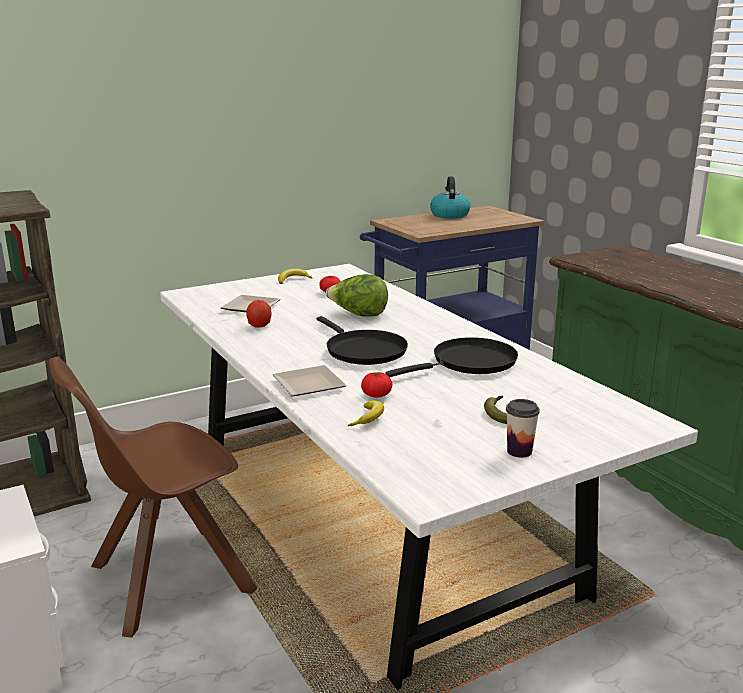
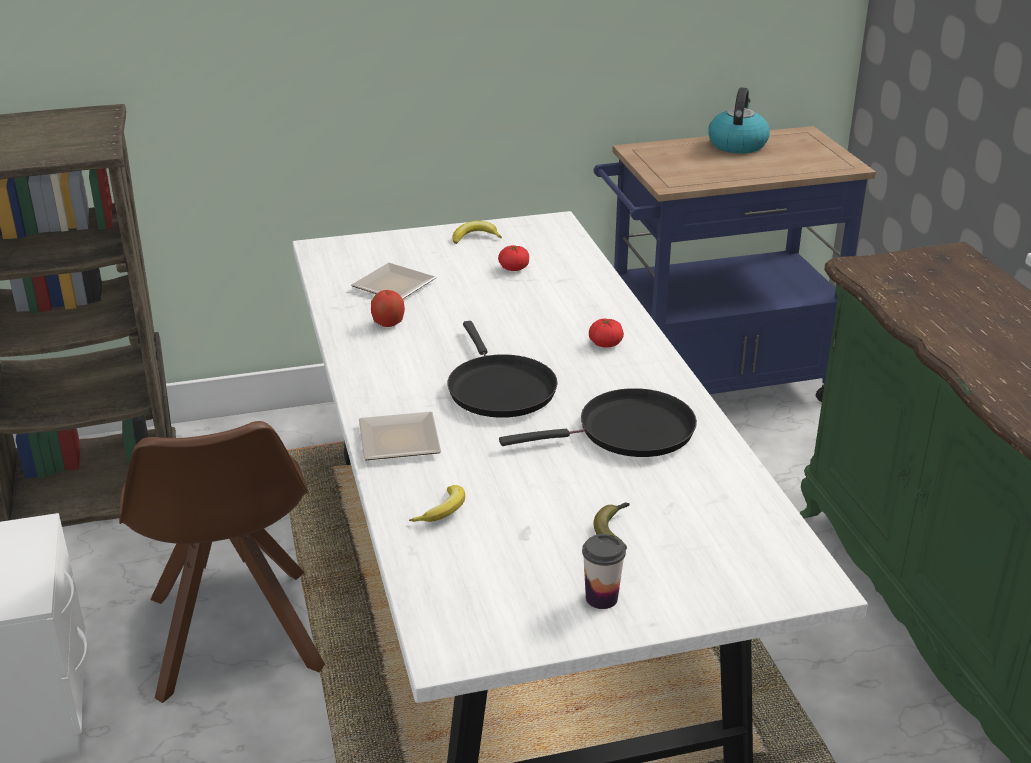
camera: 15 degrees right, 10 degrees up
(167, 580) = (234, 637): brown chair -> brown chair turned 90 degrees counterclockwise
(359, 315) = (529, 319): lettuce -> none
(376, 395) = (474, 472): tomato -> tomato (605, 344)

